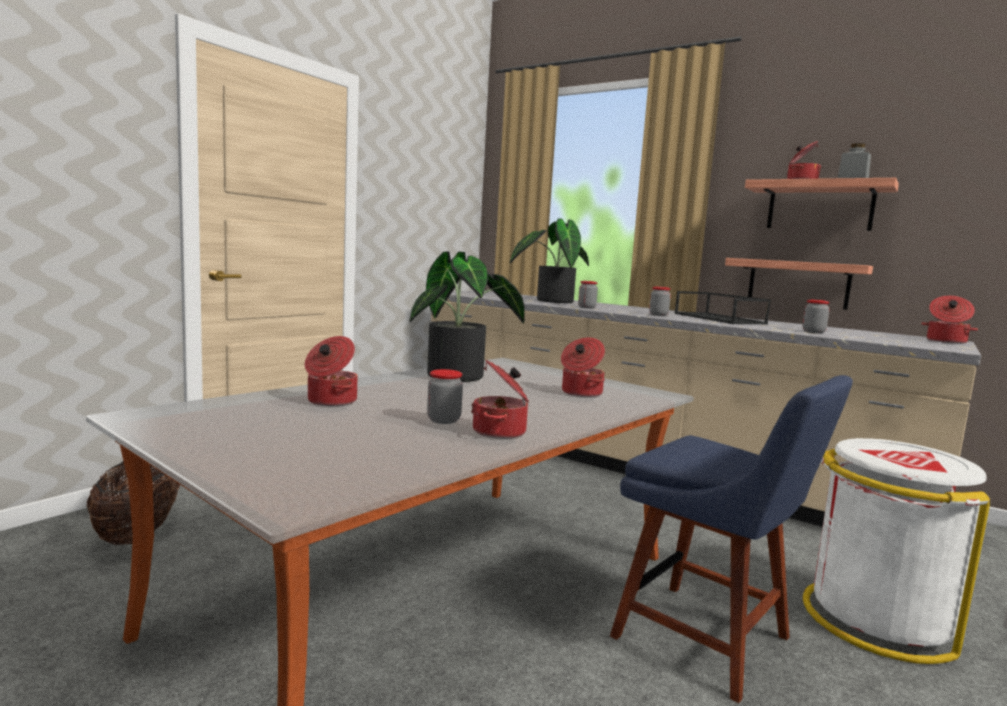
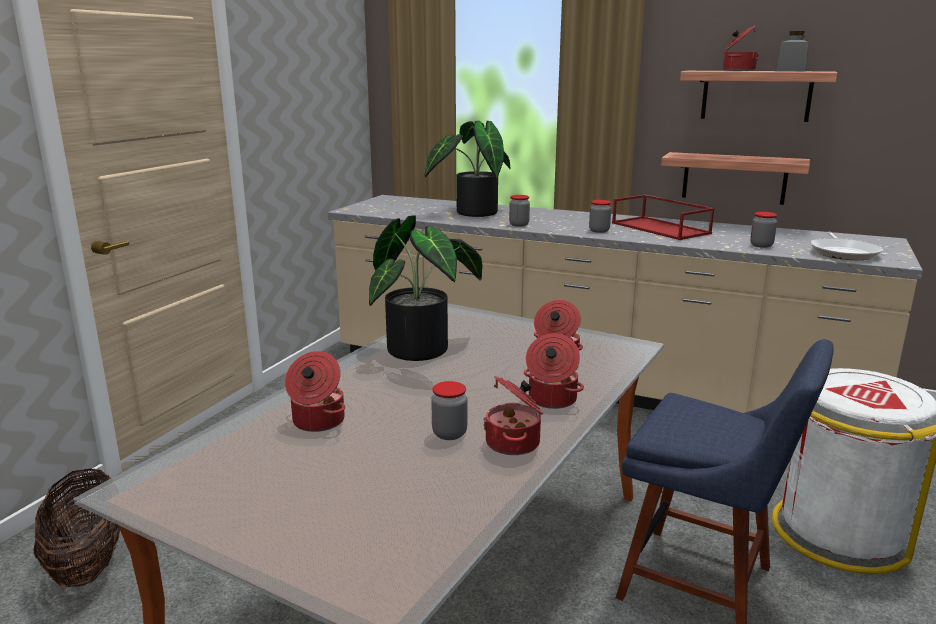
camera: 10 degrees left, 10 degrees up
(720, 319) = (661, 228): black tray -> red tray
(898, 341) = (843, 253): none -> frying pan
(945, 341) = (883, 243): cooking pot -> cooking pot (551, 400)

